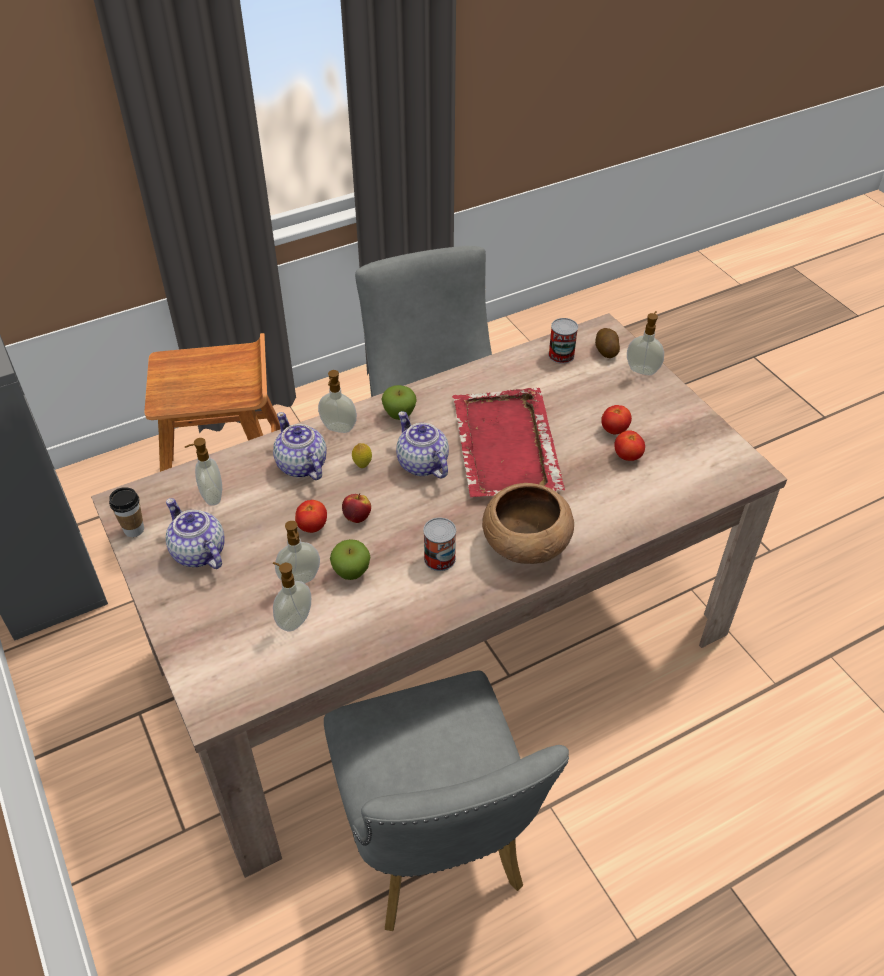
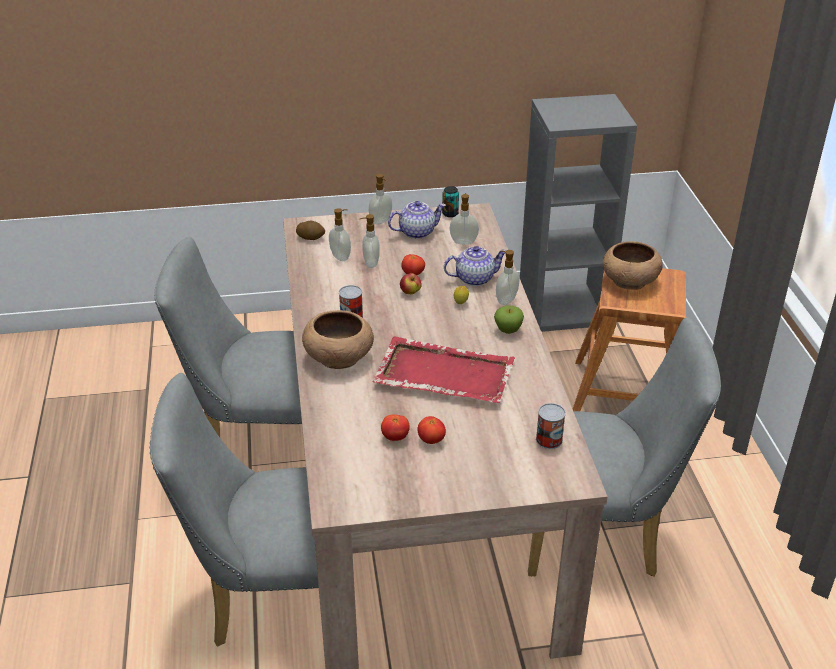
camera: 110 degrees right, 10 degrees down
(134, 529) = (450, 213): cup -> can
(184, 391) = (629, 281): none -> brown bowl
(351, 572) = (363, 282): apple -> none
(421, 463) = (447, 329): teapot -> none
(606, 351) = (543, 472): potato -> potato (311, 237)
(642, 370) = (504, 487): soap dispenser -> soap dispenser (381, 221)
(662, 723) = (272, 598): none -> grey chair

